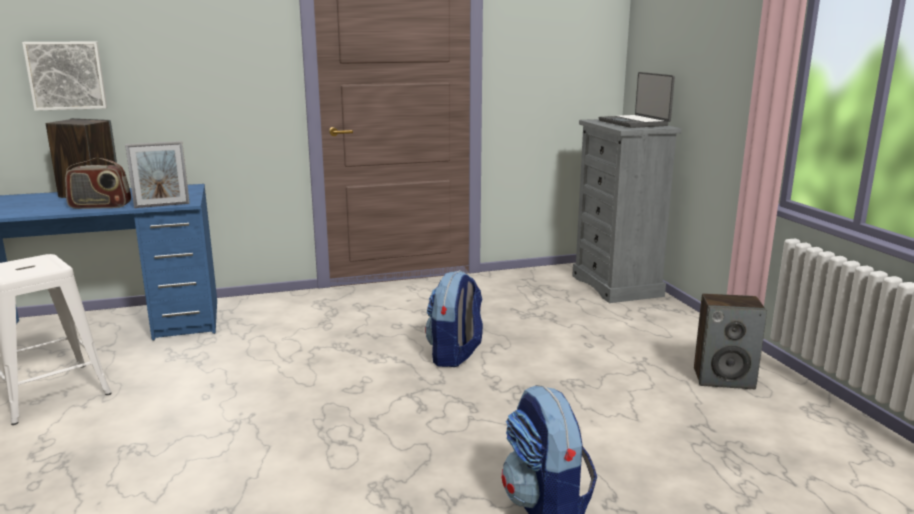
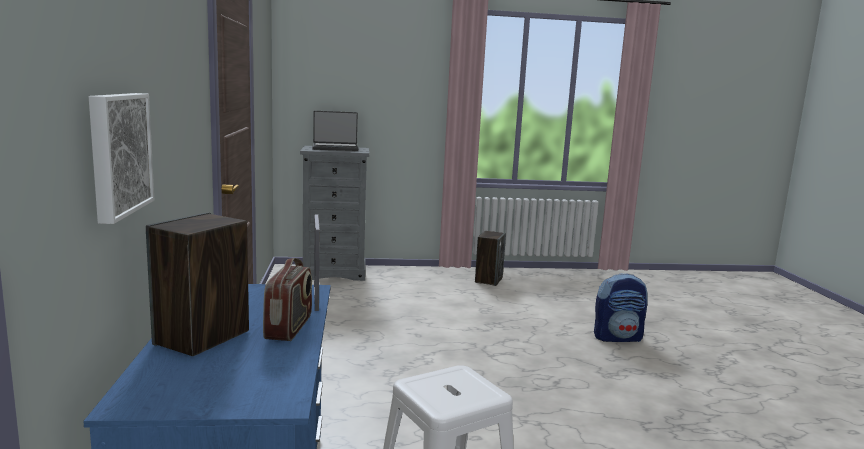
camera: 80 degrees left, 5 degrees down
(455, 355) = (431, 334): backpack -> none

